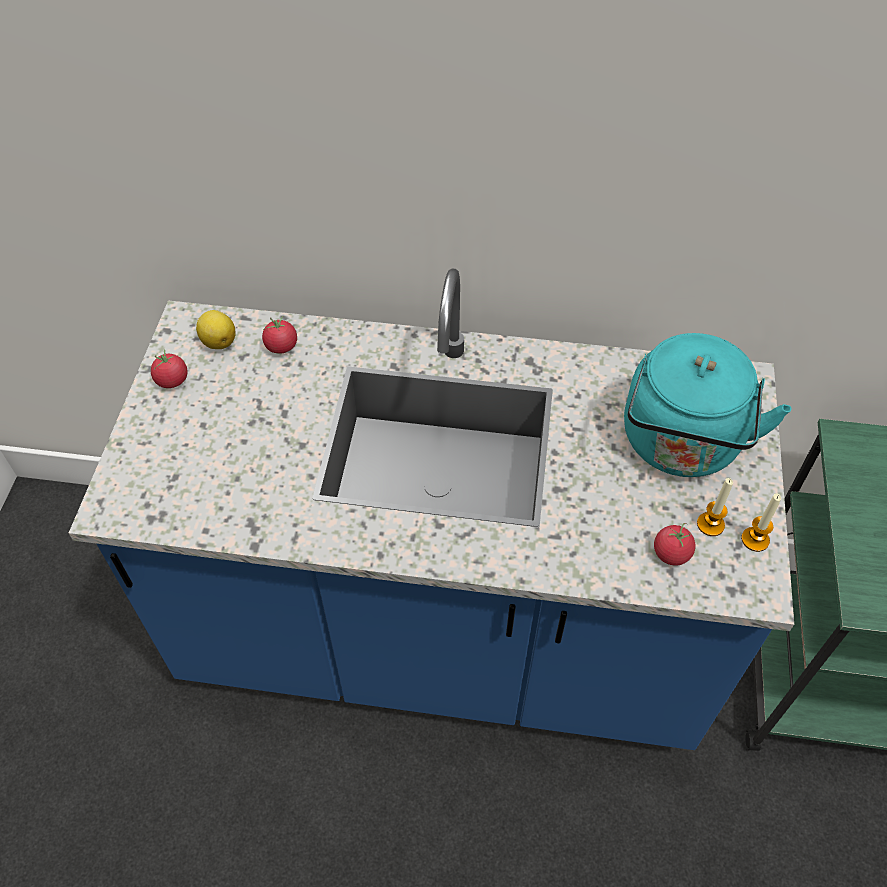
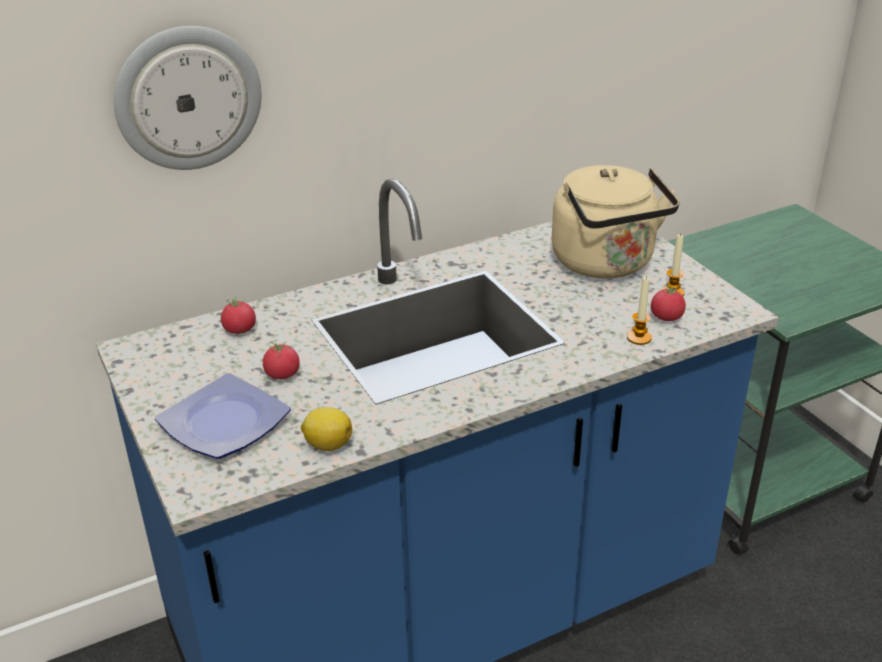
camera: 35 degrees left, 20 degrees down
(172, 380) = (161, 388): tomato -> tomato (282, 374)
(186, 447) = (225, 421): none -> plate
(219, 341) = (177, 348): lemon -> lemon (327, 444)
(261, 118) = (188, 98): none -> wall clock
(681, 445) = (606, 264): turquoise kettle -> beige kettle
(755, 539) = (707, 288): candle -> candle (639, 338)

